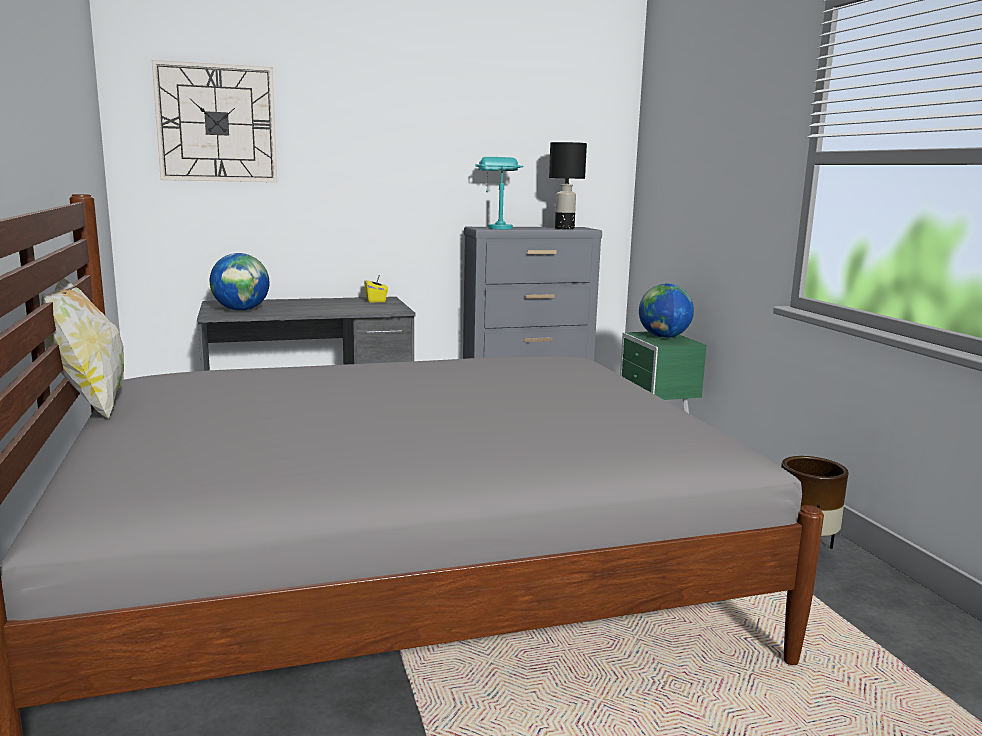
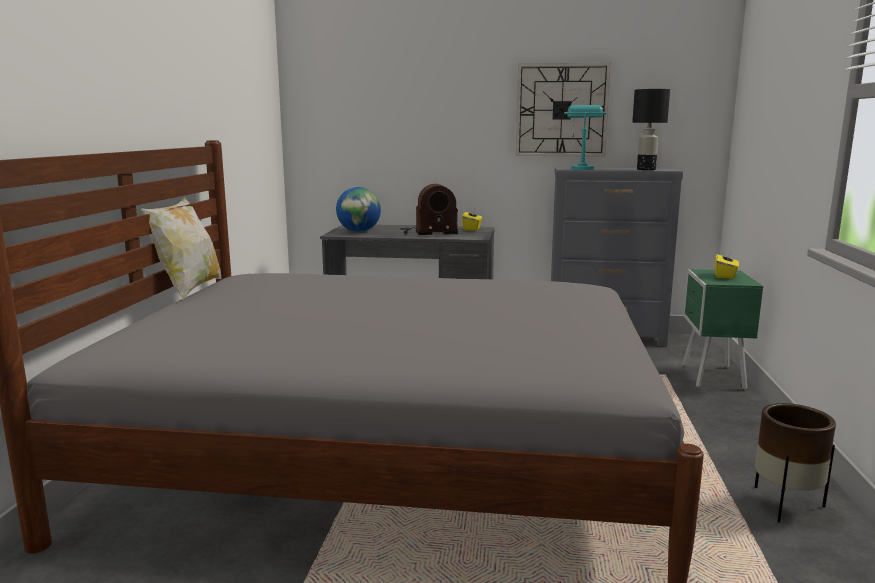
camera: 25 degrees right, 0 degrees up
(217, 123) = (357, 86): wall clock -> wall clock (561, 110)
(330, 307) = (428, 232): none -> radio
(663, 337) = (725, 276): globe -> yellow tissue box

